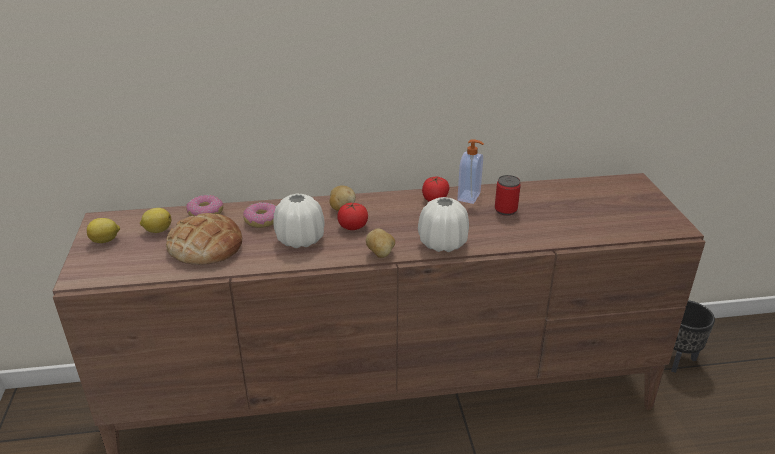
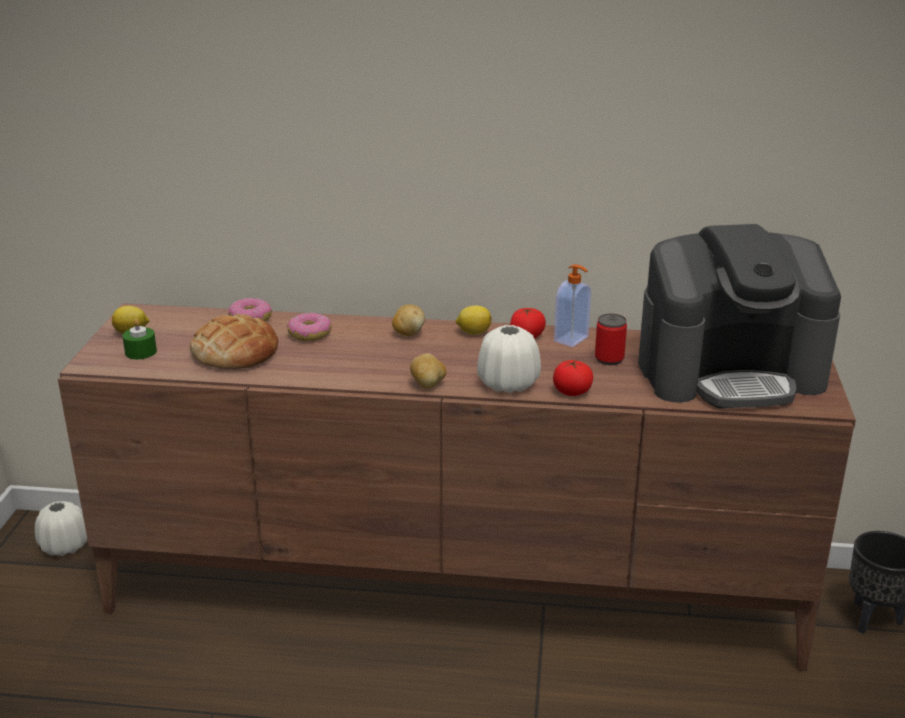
camera: 15 degrees right, 5 degrees down
(121, 258) = (141, 352): none -> green candle
(157, 230) = (190, 330): lemon -> lemon (473, 332)
(300, 239) = (343, 359): white vase -> white vase (65, 546)
(353, 226) = (411, 353): tomato -> tomato (572, 392)
(597, 209) = (730, 372): none -> coffee machine

